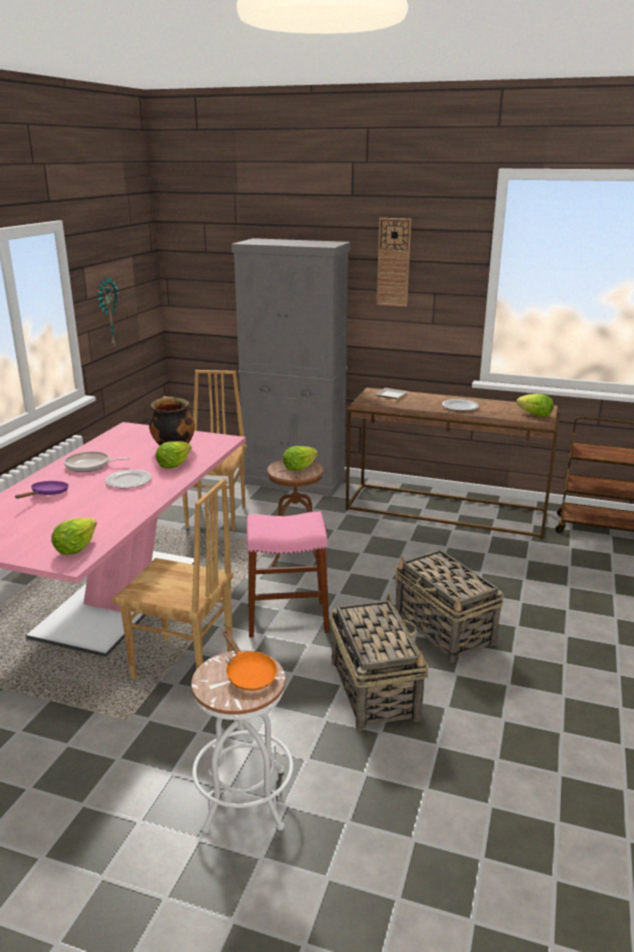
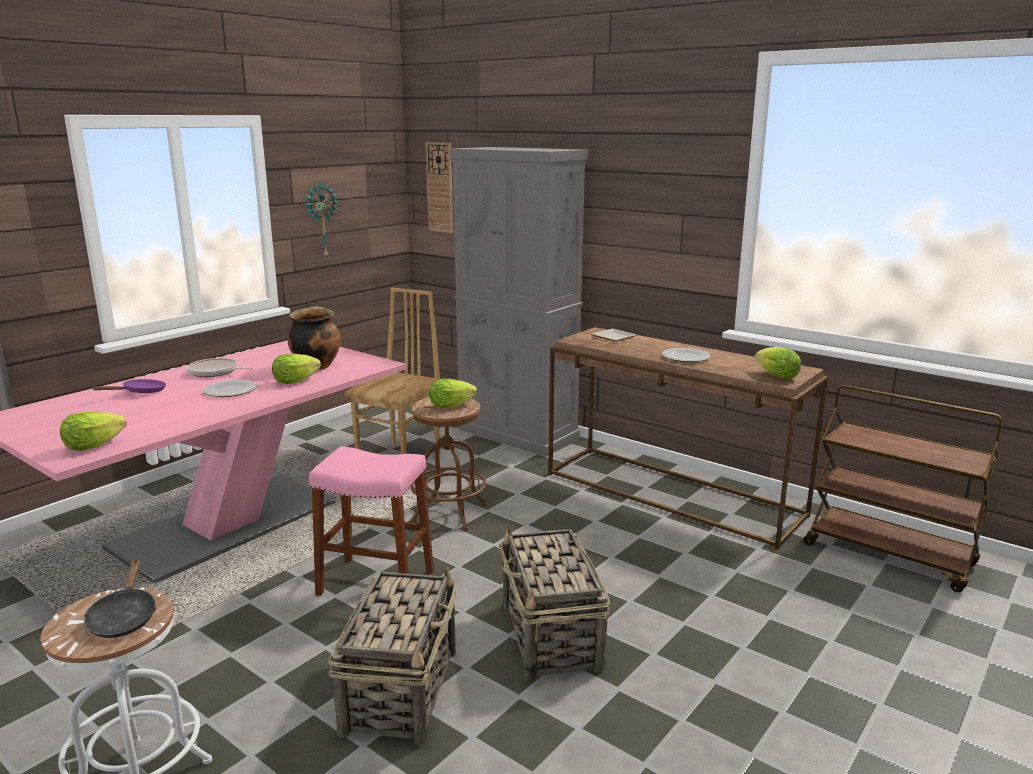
camera: 20 degrees right, 5 degrees down
(183, 668) = (218, 613): brown chair -> none
(248, 674) = (124, 617): orange frying pan -> black frying pan
(393, 262) = (636, 175): wall clock -> wall clock (440, 187)

